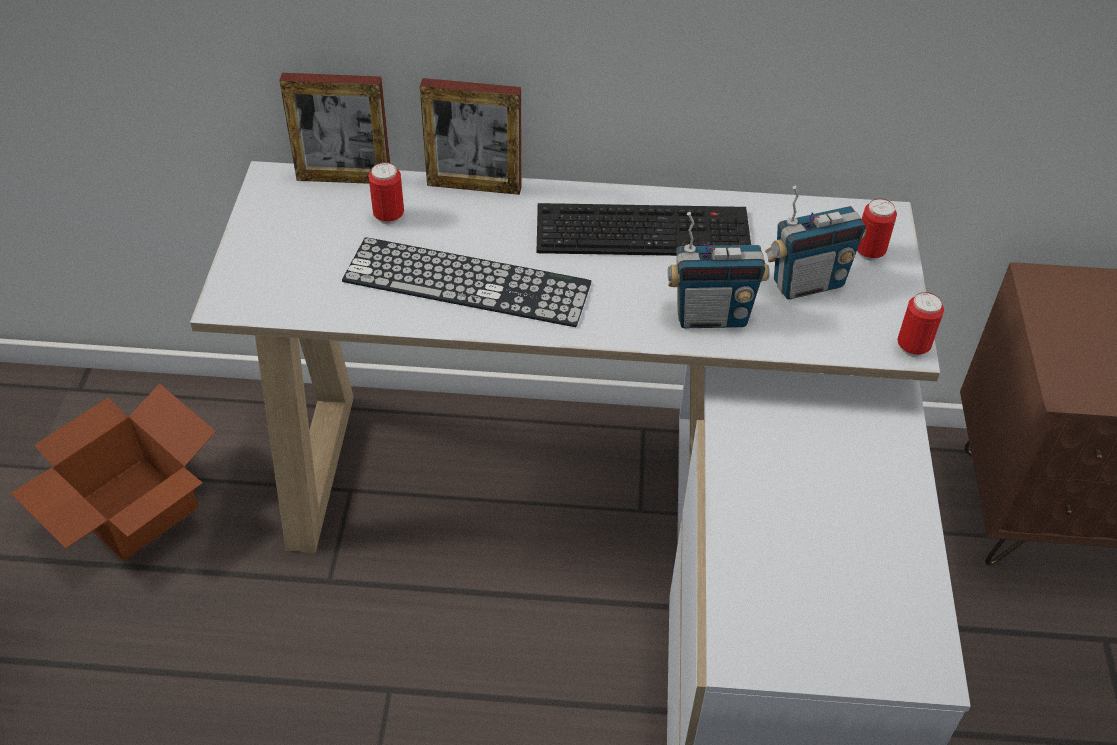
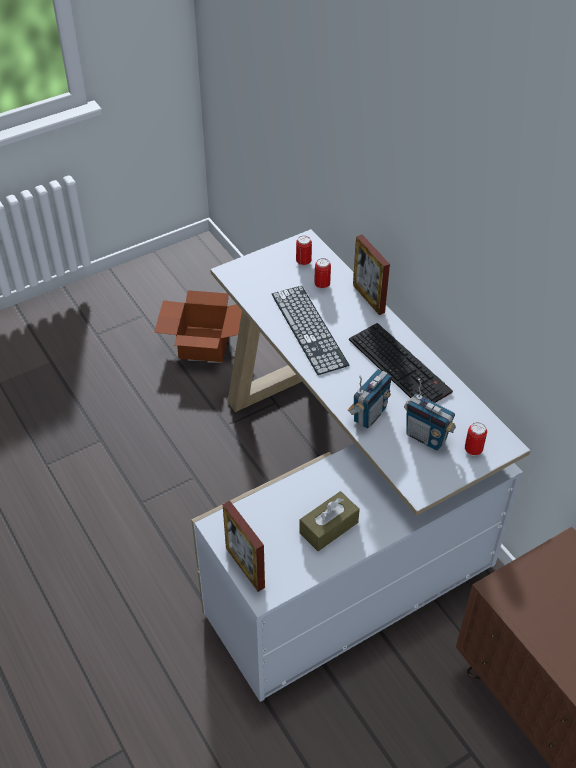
camera: 55 degrees right, 0 degrees up
(344, 178) = (329, 259): picture frame -> picture frame (245, 567)
(711, 316) = (369, 414): radio -> radio turned 105 degrees counterclockwise
(849, 506) = (328, 527): none -> brown tissue box
(912, 347) = (423, 494): can -> can (303, 262)

